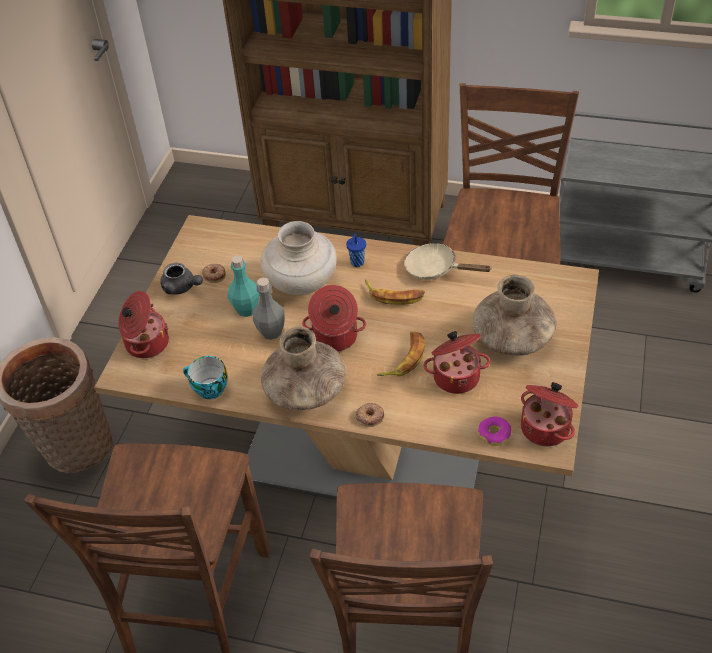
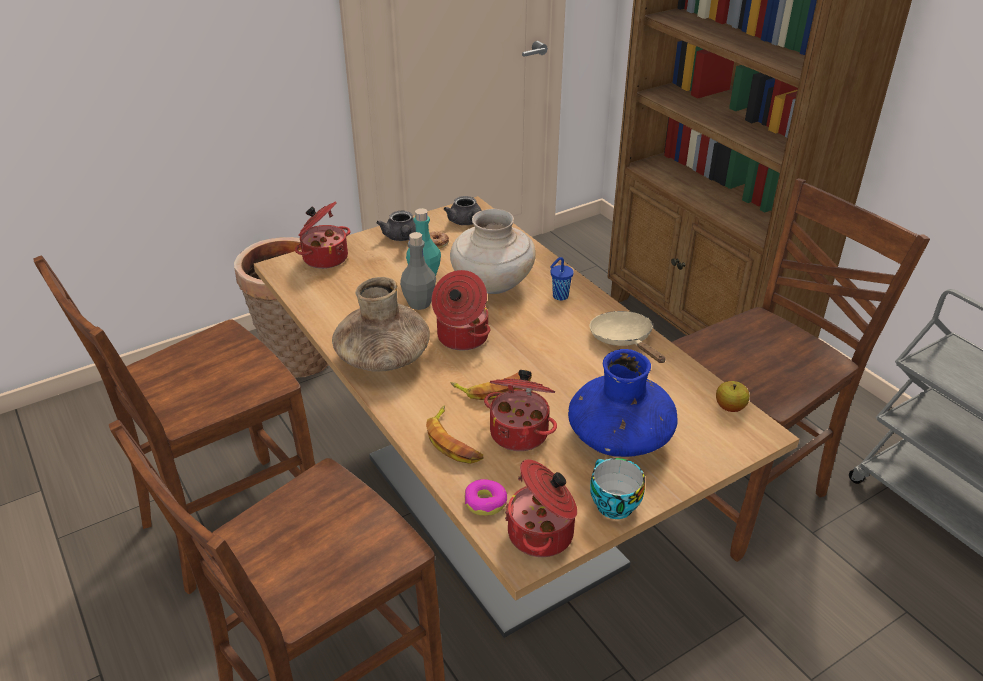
camera: 40 degrees right, 10 degrees down
(208, 389) = (318, 312): cup -> cup (612, 504)
(212, 243) = (466, 222): none -> grey teapot
(370, 416) = (402, 411): donut -> none
(394, 295) = (556, 337): banana -> banana (453, 441)
(512, 337) = (619, 437): brown vase -> blue vase
(545, 274) = (730, 407): none -> apple

